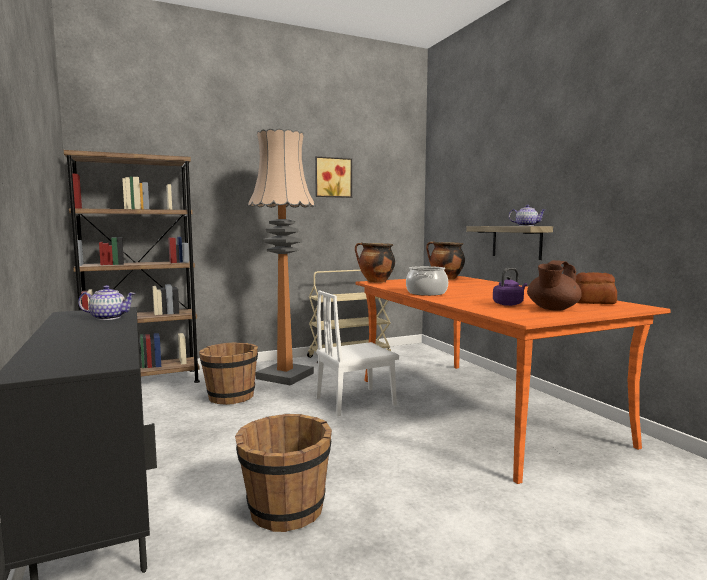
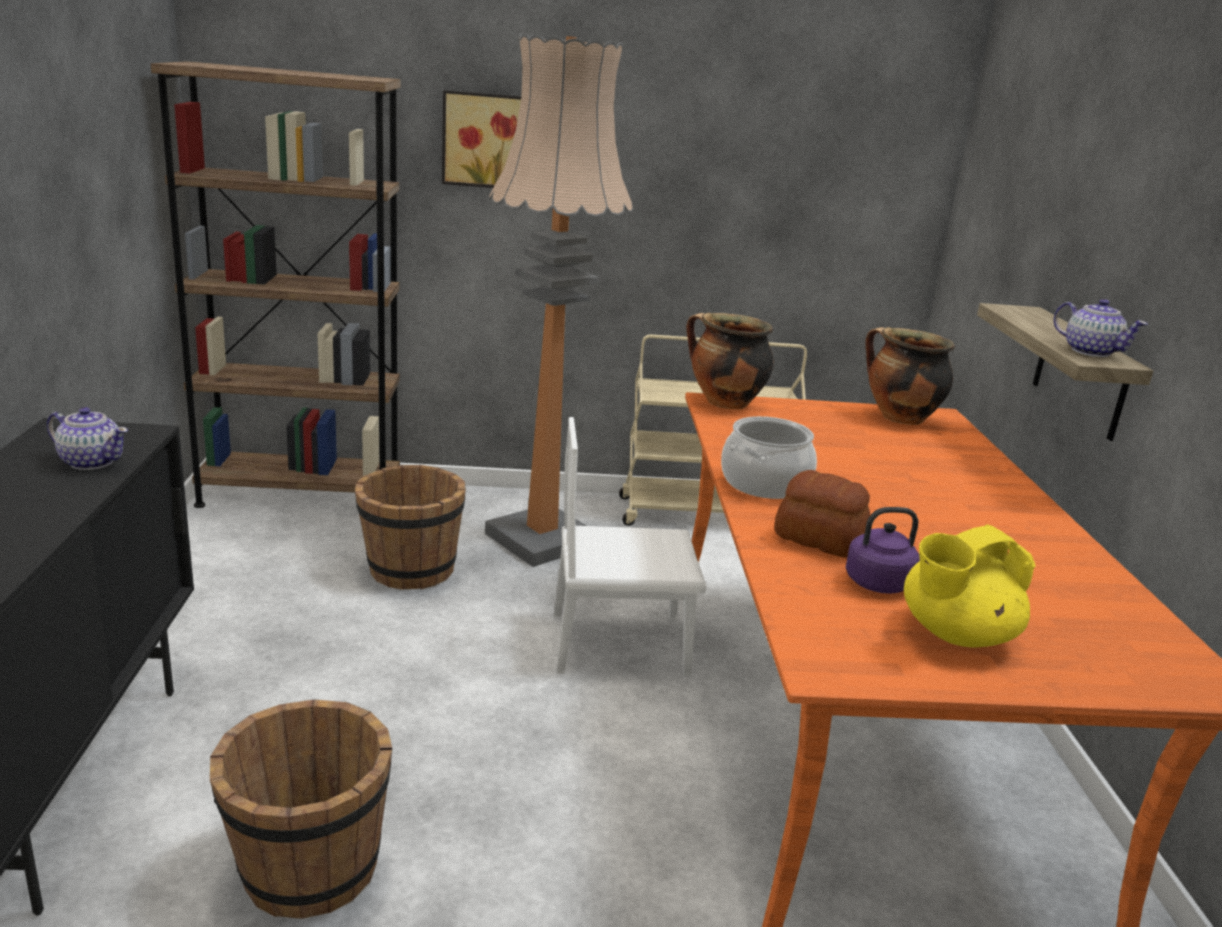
camera: 20 degrees right, 15 degrees up
(332, 177) = (723, 124): picture -> picture (488, 140)
(552, 309) = (955, 634): brown teapot -> yellow teapot
(592, 302) = (1105, 624): bread -> bread (819, 539)

